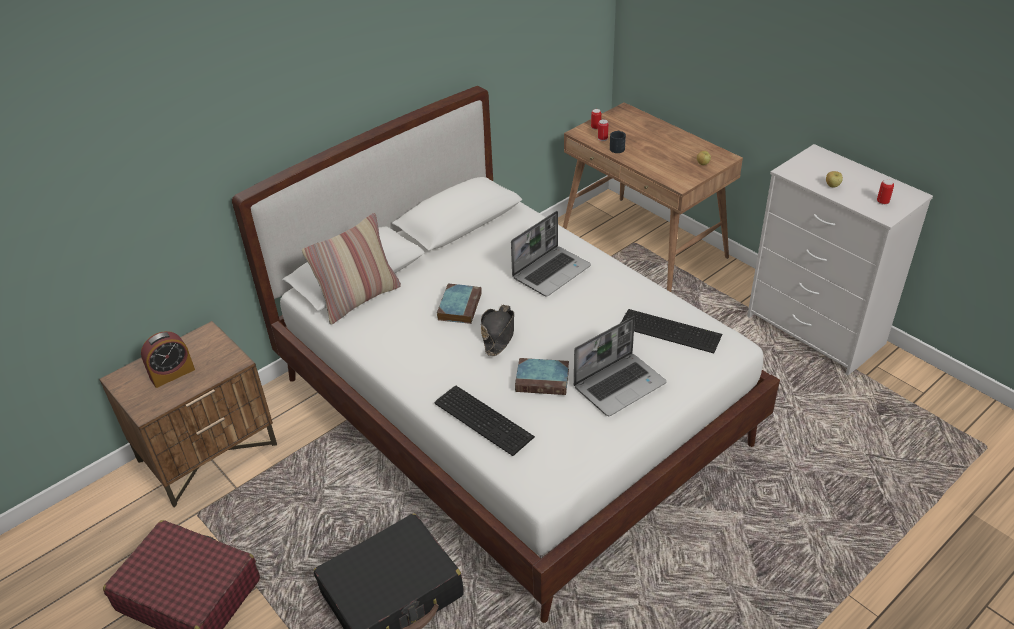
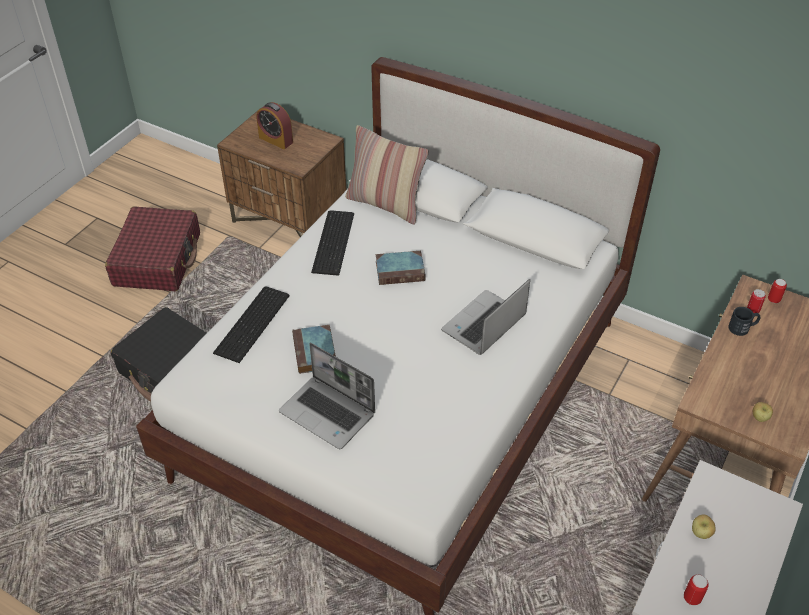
camera: 70 degrees right, 5 degrees up
(498, 334) = (371, 307): black hat -> none
(551, 271) = (484, 325): laptop -> laptop turned 105 degrees clockwise
(669, 329) = (428, 441): keyboard -> keyboard (335, 242)

